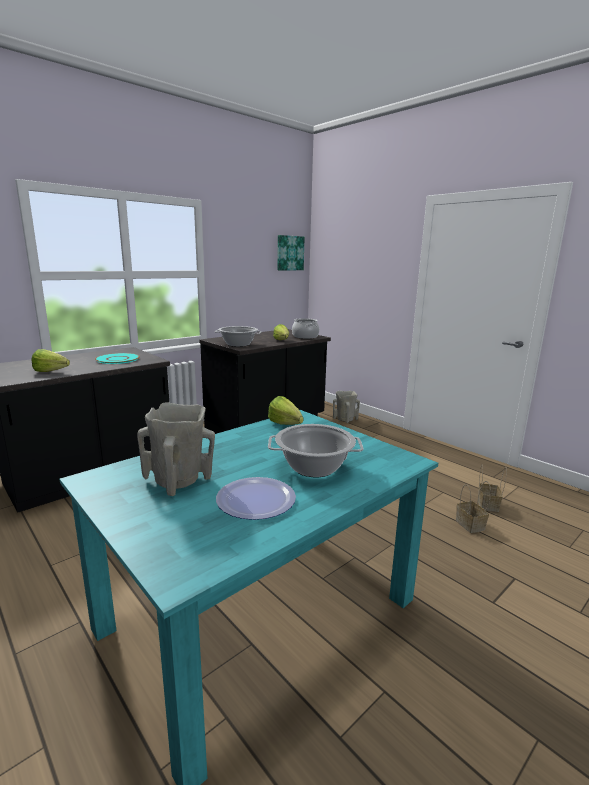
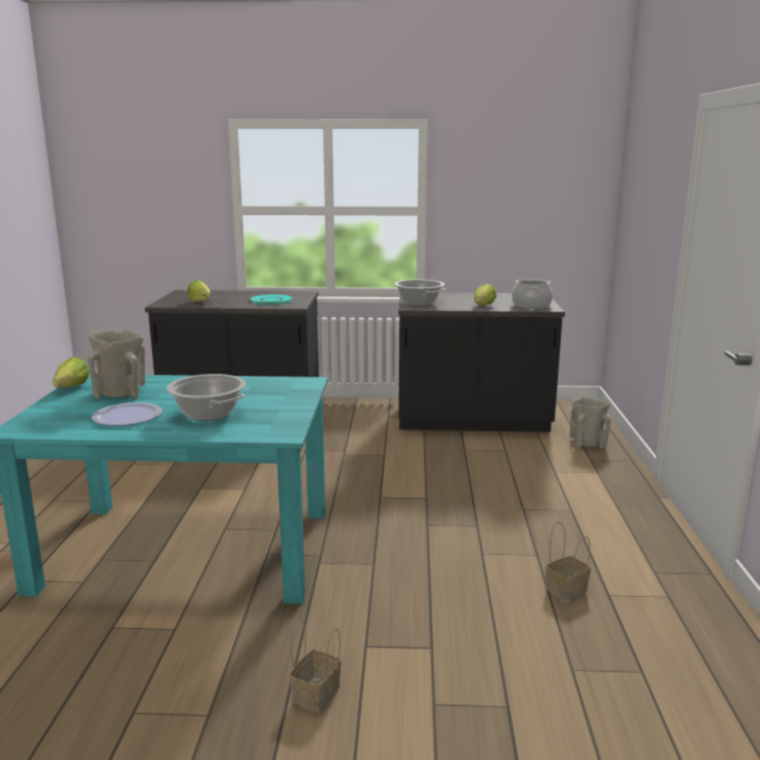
camera: 45 degrees right, 0 degrees up
(287, 426) = (276, 385): lettuce -> lettuce (68, 389)
(289, 253) = (575, 182): picture -> none
(471, 525) = (494, 593): basket -> basket (316, 696)

